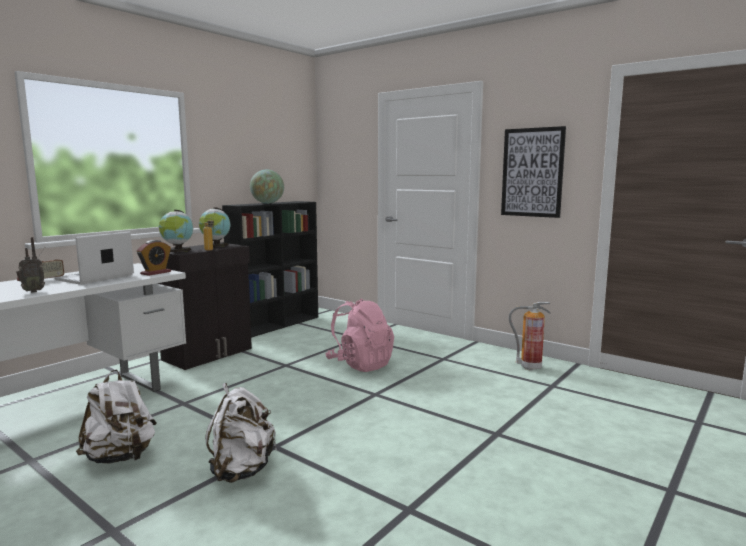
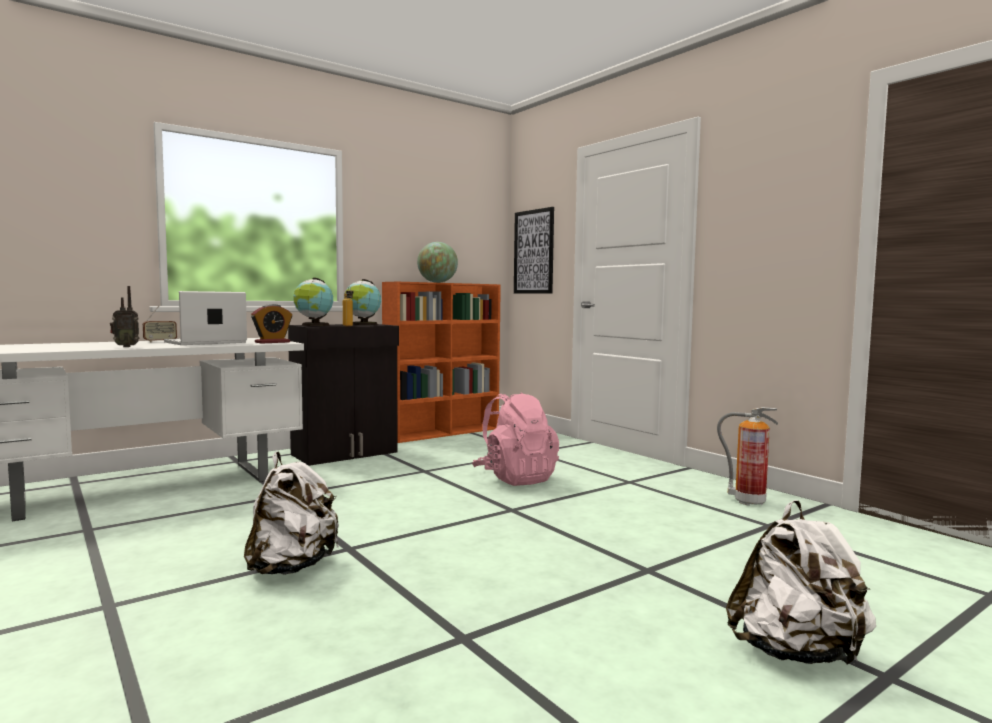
camera: 15 degrees right, 5 degrees down
(120, 457) = (175, 538): white backpack -> white backpack (796, 653)
(276, 325) = (443, 432): black bookcase -> orange bookcase
(532, 172) = (762, 231): picture -> picture (534, 252)

